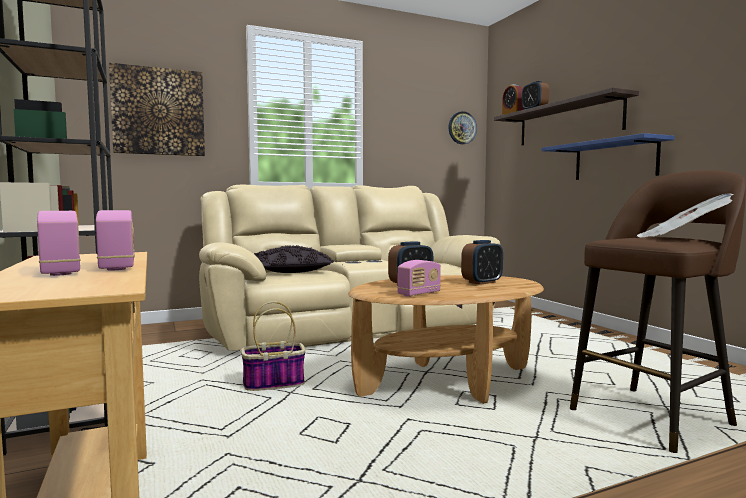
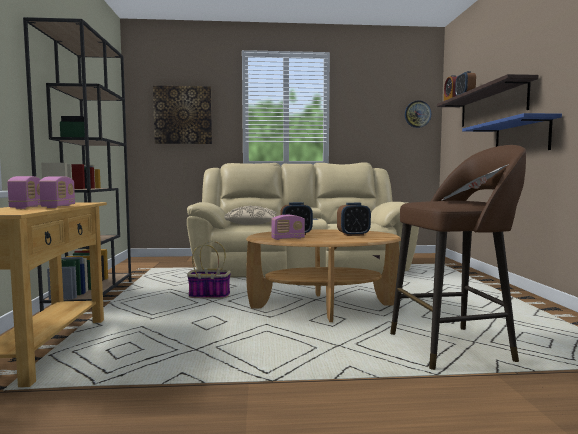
camera: 20 degrees right, 0 degrees up
(290, 271) = (251, 223): black pillow -> beige pillow

